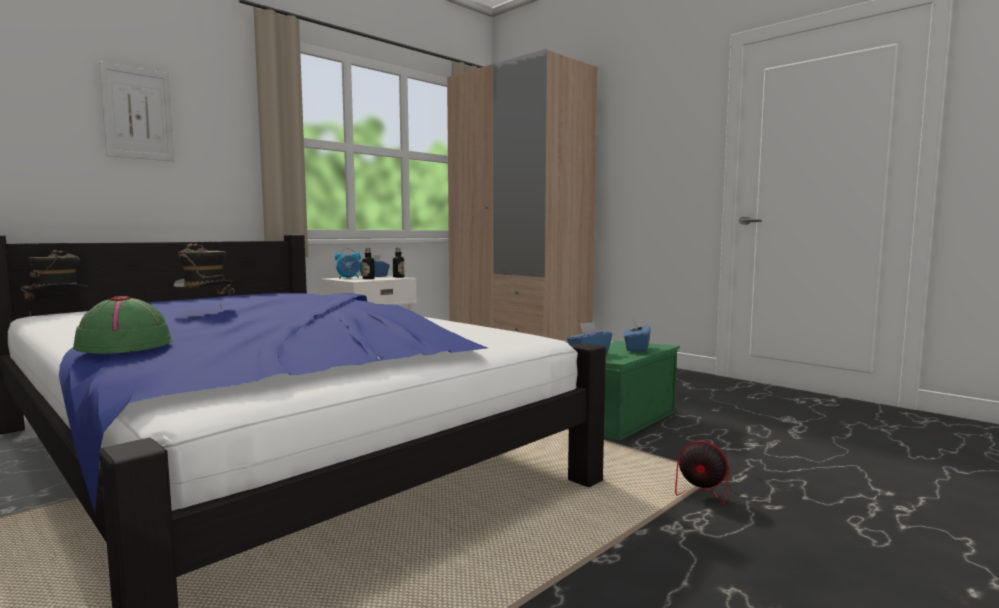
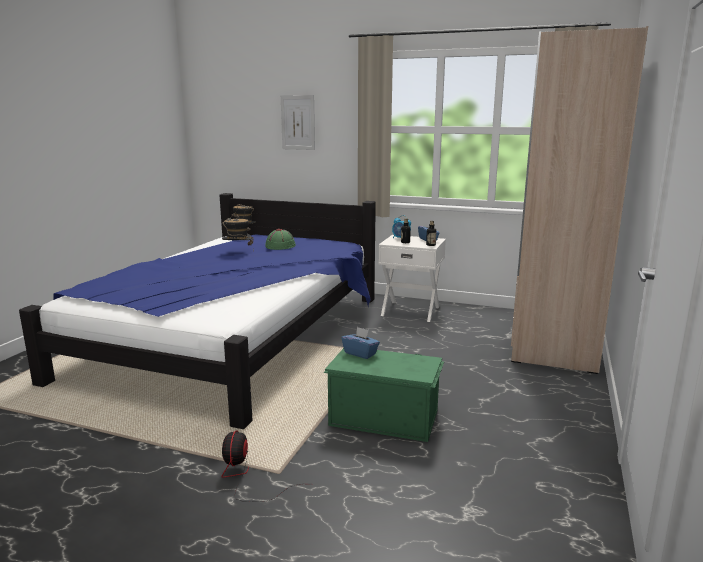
camera: 65 degrees right, 10 degrees up
(125, 345) = (135, 267): green hat -> green hat (280, 246)
(636, 348) = (395, 367): blue tissue box -> none

